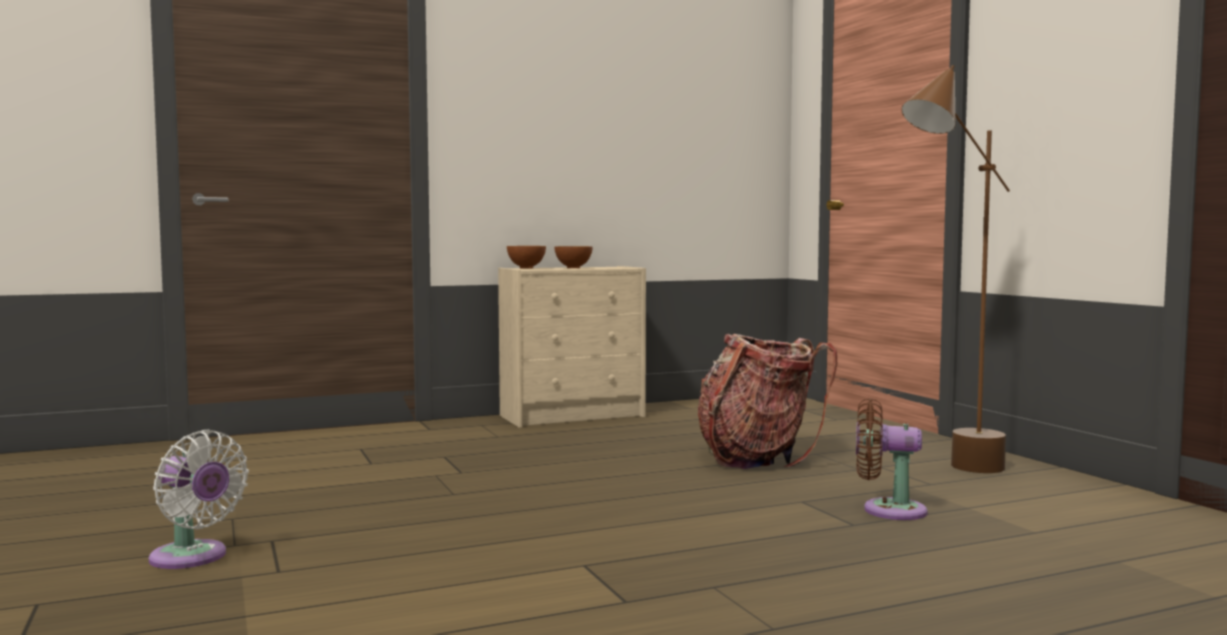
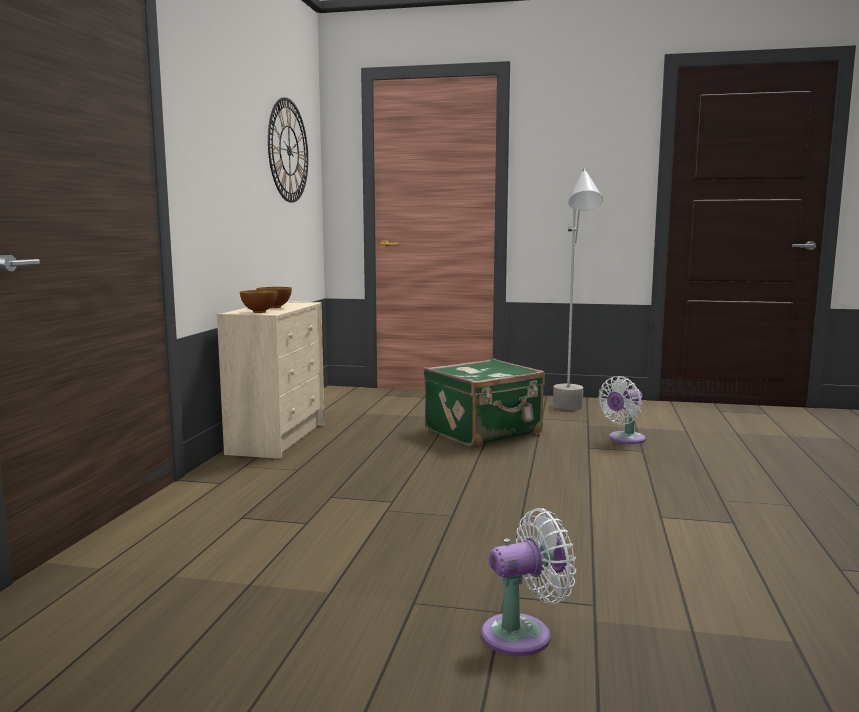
camera: 55 degrees left, 5 degrees up
(692, 95) = (288, 151): none -> wall clock
(756, 458) = (484, 432): backpack -> green suitcase
(887, 510) = (624, 439): brown fan -> white fan
(951, 473) = (572, 412): brown floor lamp -> grey floor lamp

